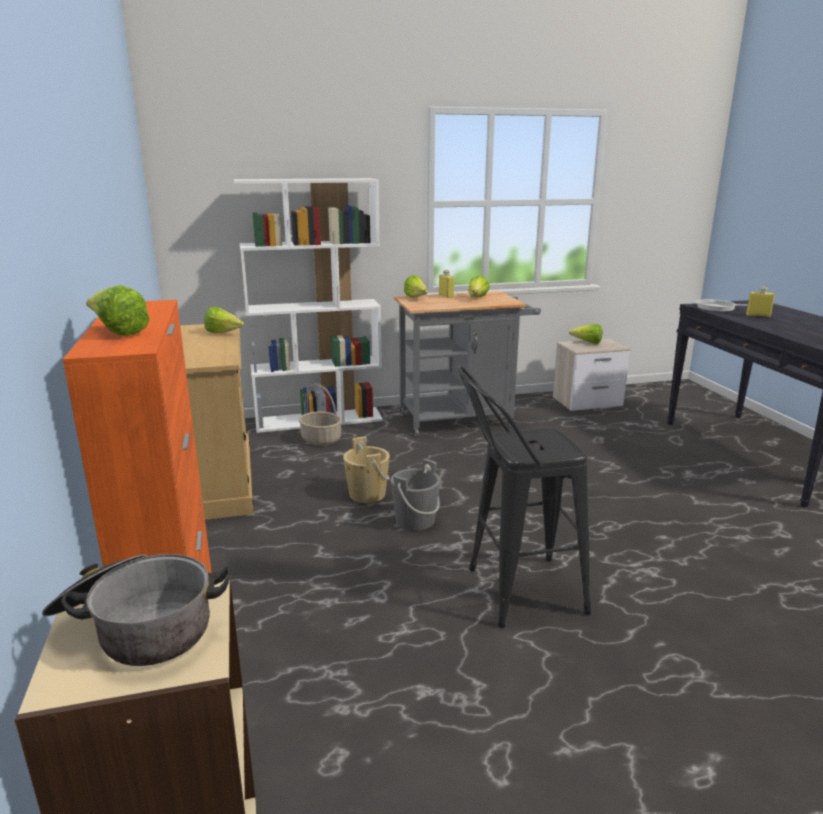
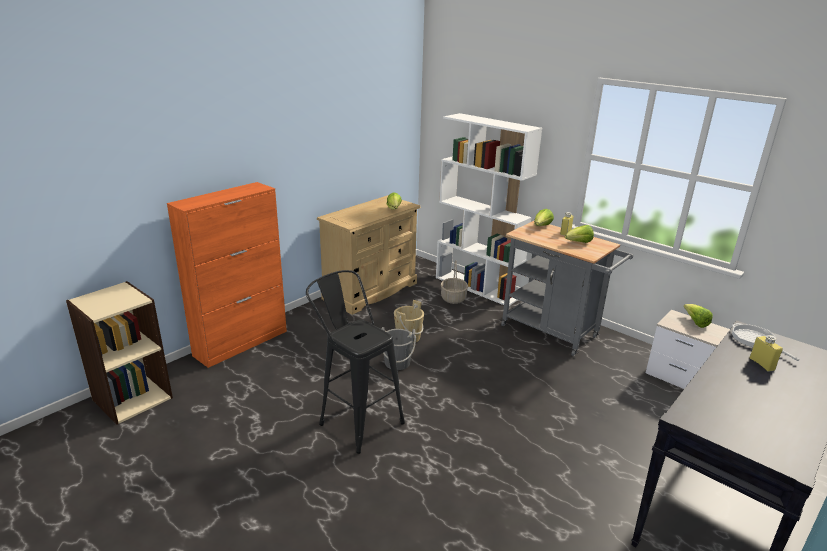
camera: 55 degrees right, 5 degrees up
(118, 332) = (207, 198): lettuce -> none
(138, 628) = (112, 298): cooking pot -> none

